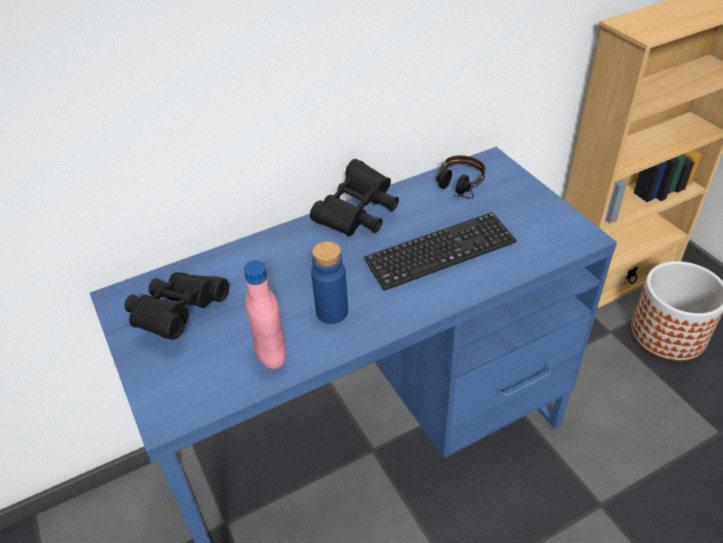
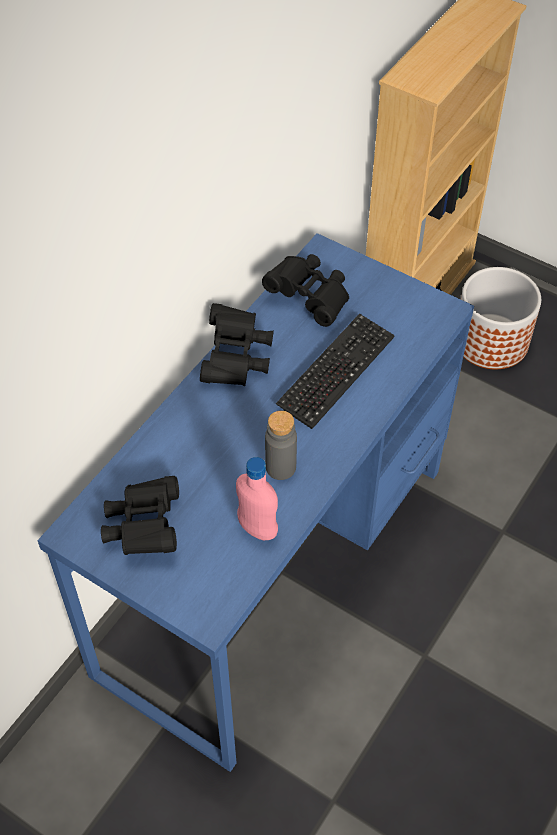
camera: 30 degrees left, 10 degrees up
(332, 312) = (280, 467): blue bottle -> grey bottle
(457, 189) = (310, 297): headphones -> black binoculars

